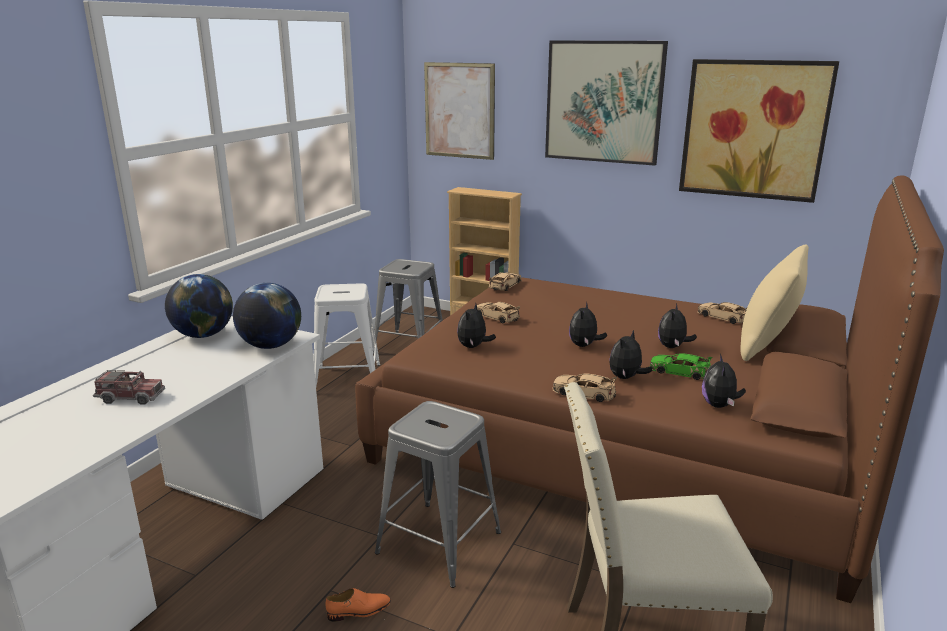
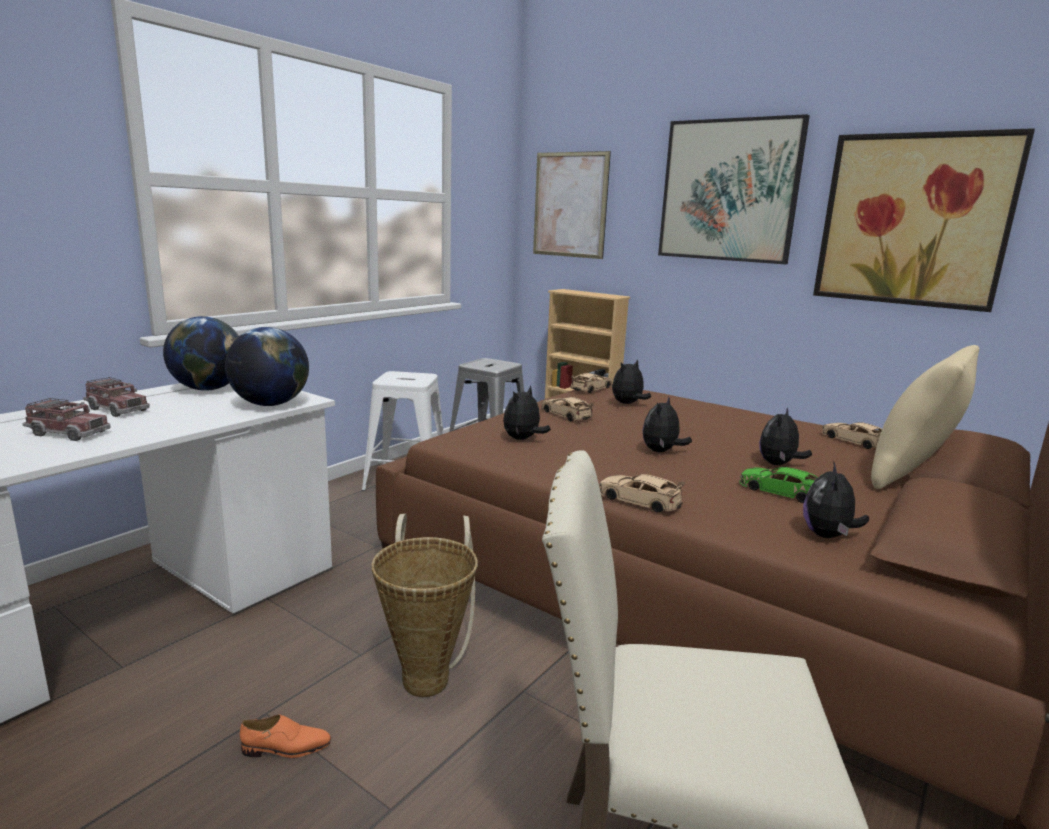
camera: 10 degrees right, 5 degrees down
(146, 367) = (117, 409): none -> toy truck
(438, 543) = (428, 674): grey stool -> basket
(626, 378) = (704, 490): plush toy -> plush toy (628, 404)

